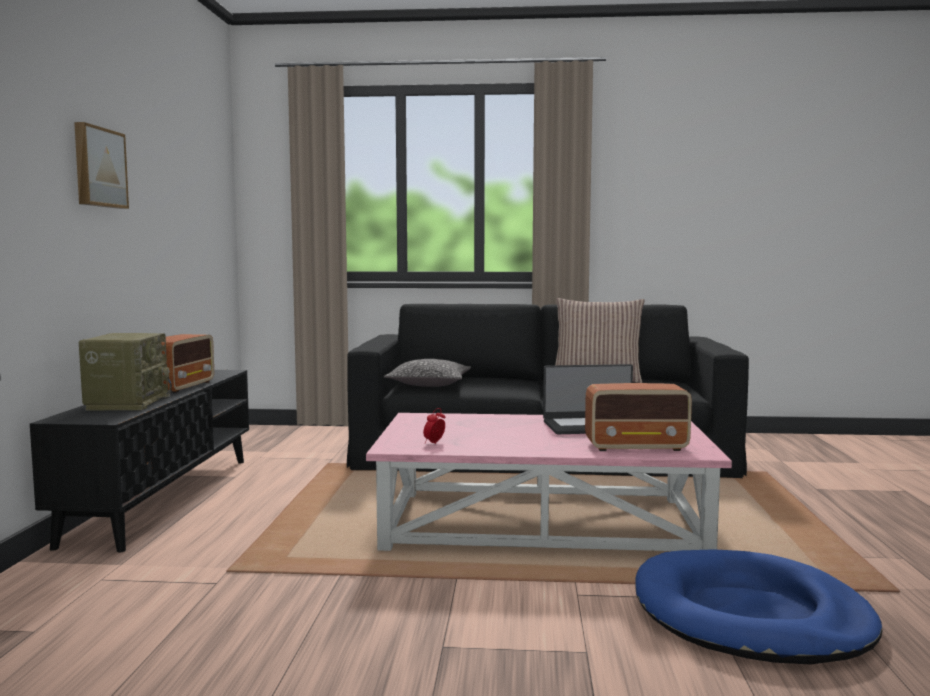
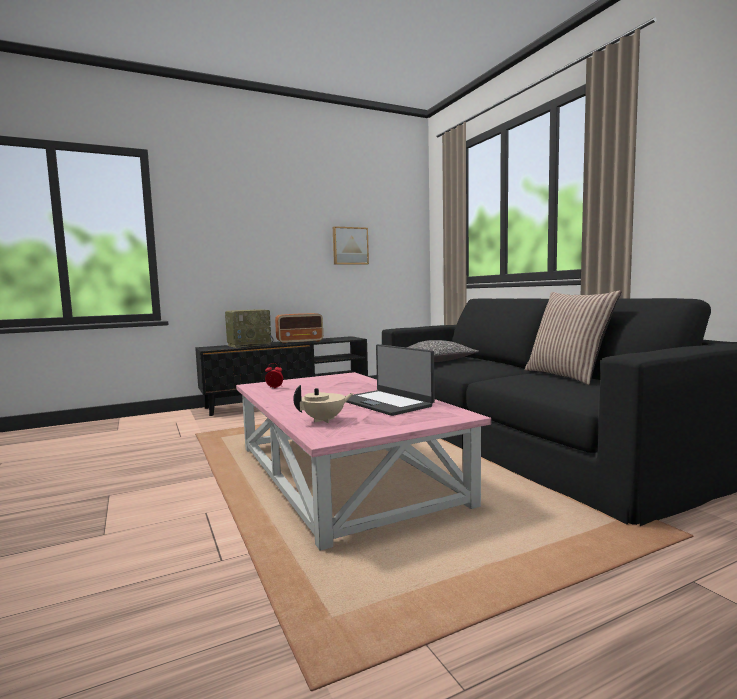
camera: 60 degrees right, 0 degrees up
(98, 167) = (263, 224): picture -> picture (350, 246)
(637, 447) = (324, 420): radio -> beige teapot
(750, 615) = (189, 588): blue dog bed -> none

